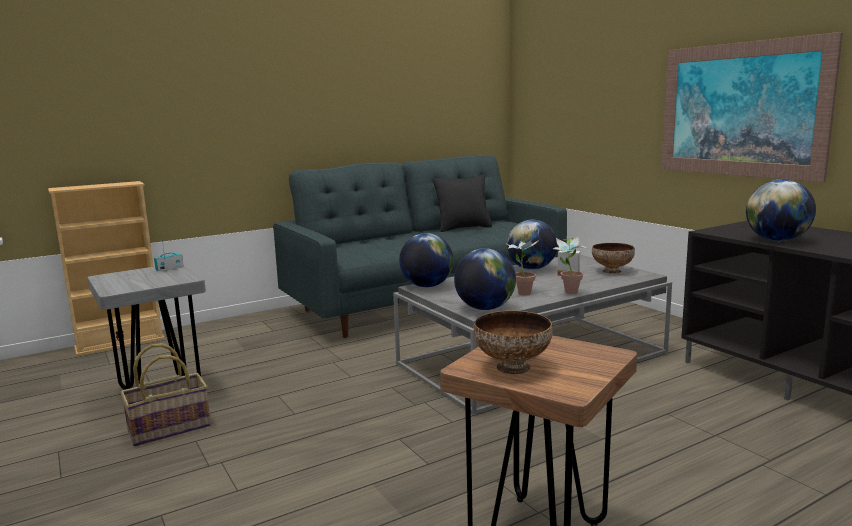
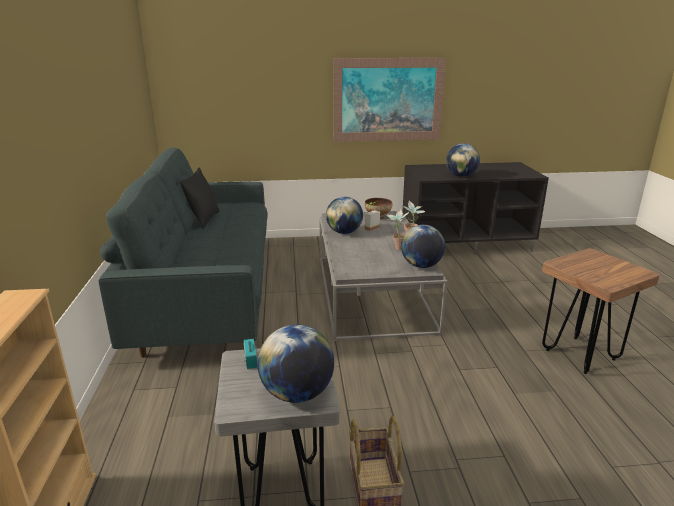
camera: 65 degrees left, 10 degrees up
(427, 286) = (348, 270): globe -> globe (297, 393)
(512, 367) = (608, 275): bowl -> none

